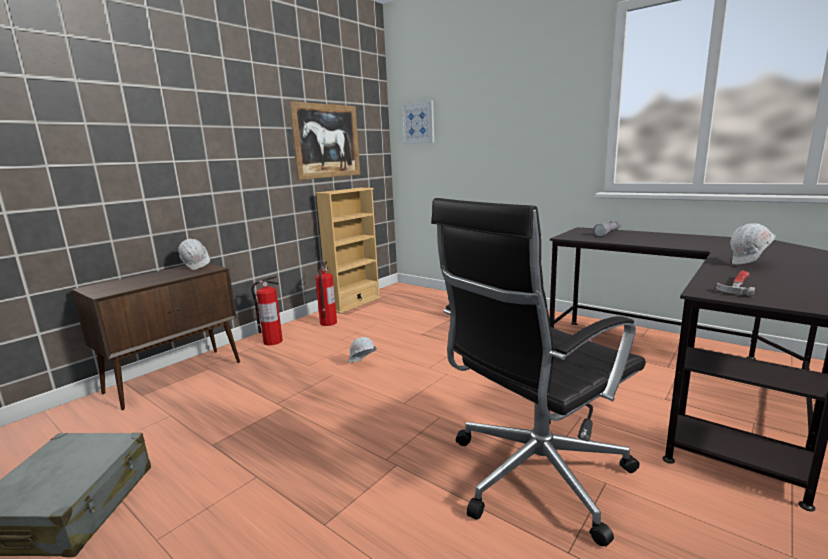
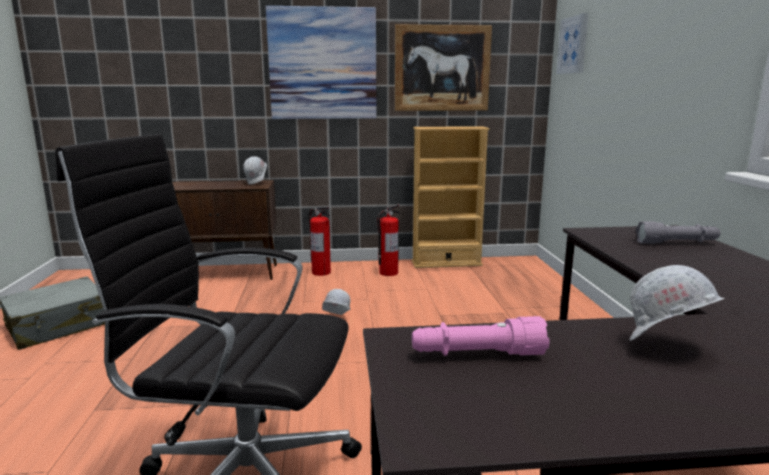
camera: 45 degrees right, 0 degrees up
(232, 137) = (323, 64): none -> picture
(737, 285) = (477, 354): hammer -> pink flashlight

